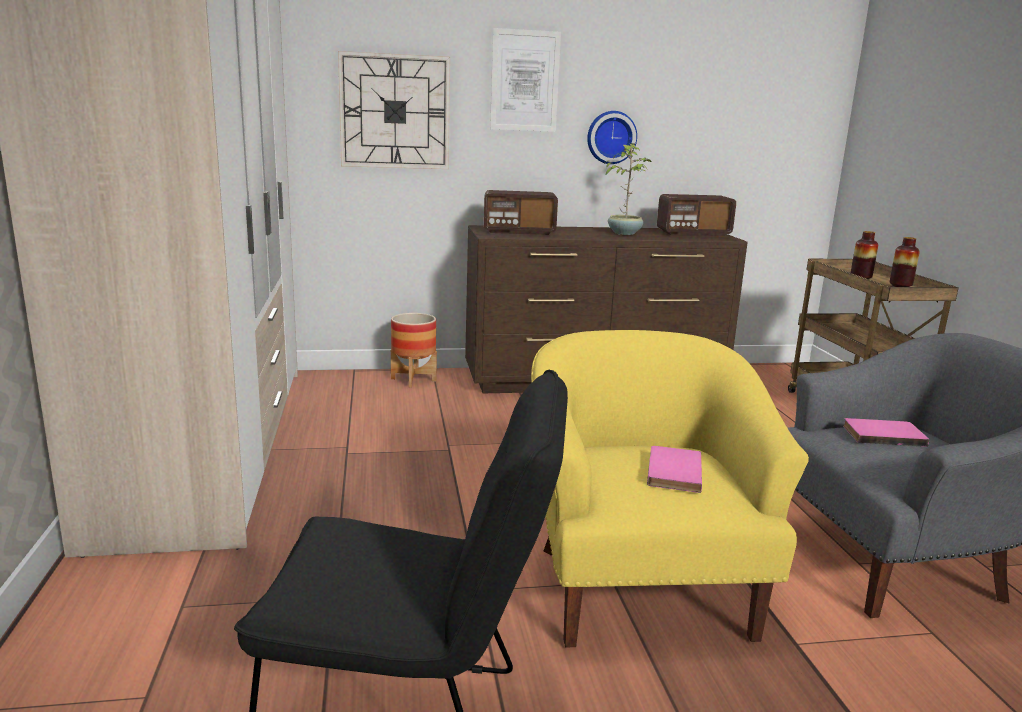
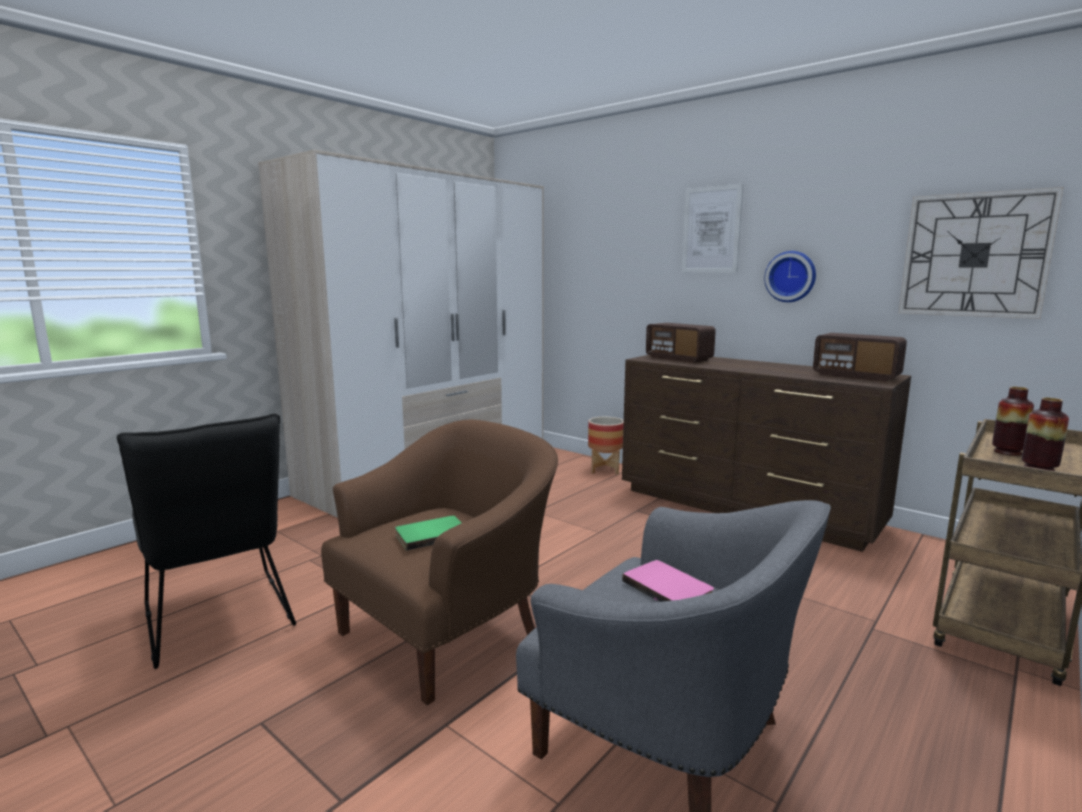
camera: 50 degrees right, 5 degrees down
(395, 112) = (615, 262): wall clock -> wall clock (974, 255)
(624, 233) = (775, 368): potted plant -> none
(641, 585) = (448, 633): yellow armchair -> brown armchair
(671, 471) = (431, 534): pink book -> green book

